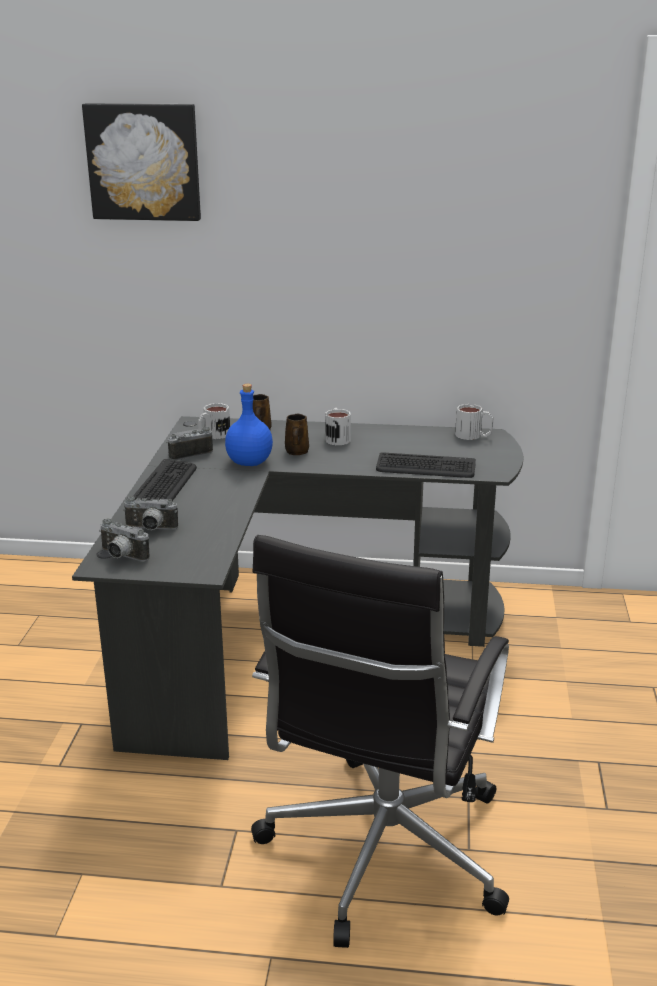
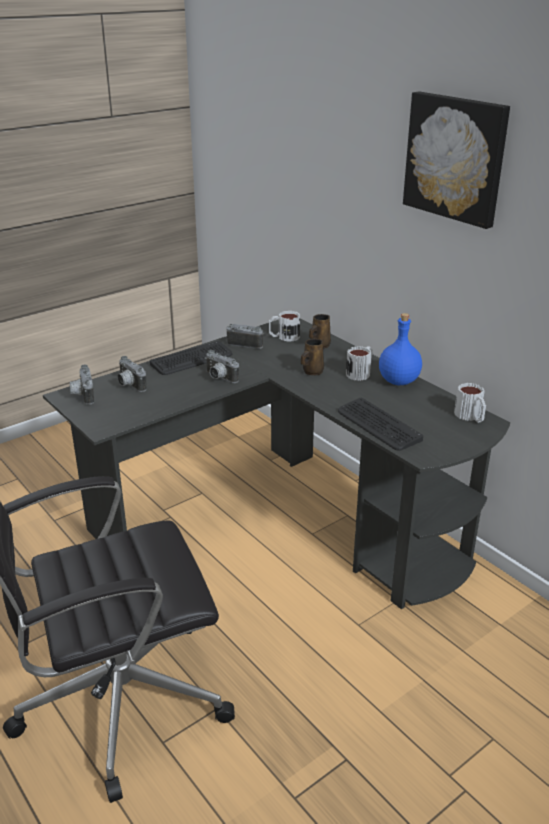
camera: 45 degrees right, 5 degrees up
(144, 162) = (289, 97): picture -> picture (456, 158)
(226, 488) = (219, 378): none -> camera
(250, 463) = (268, 366): blue bottle -> blue bottle (399, 381)

